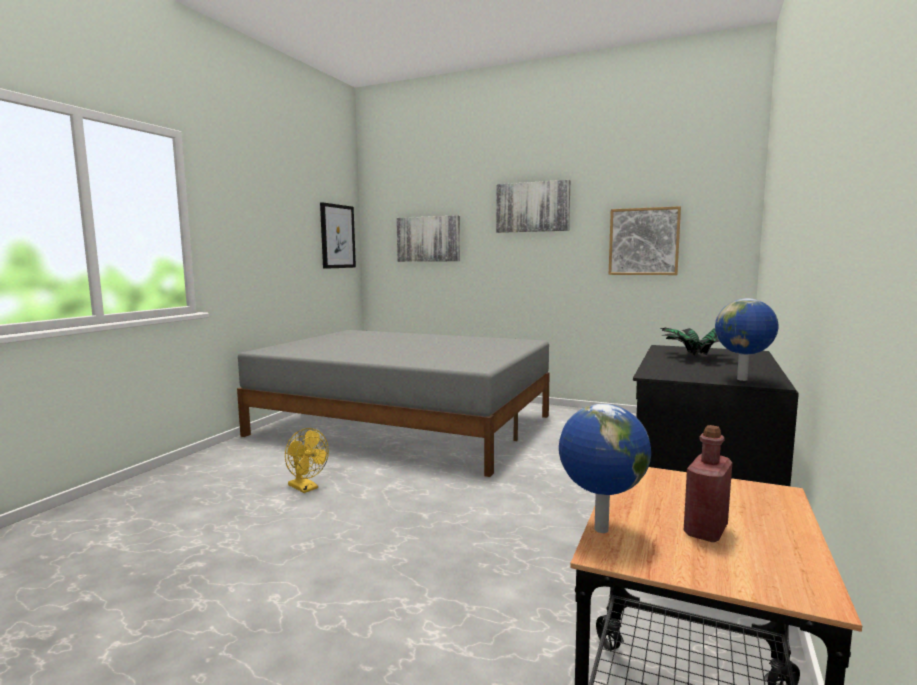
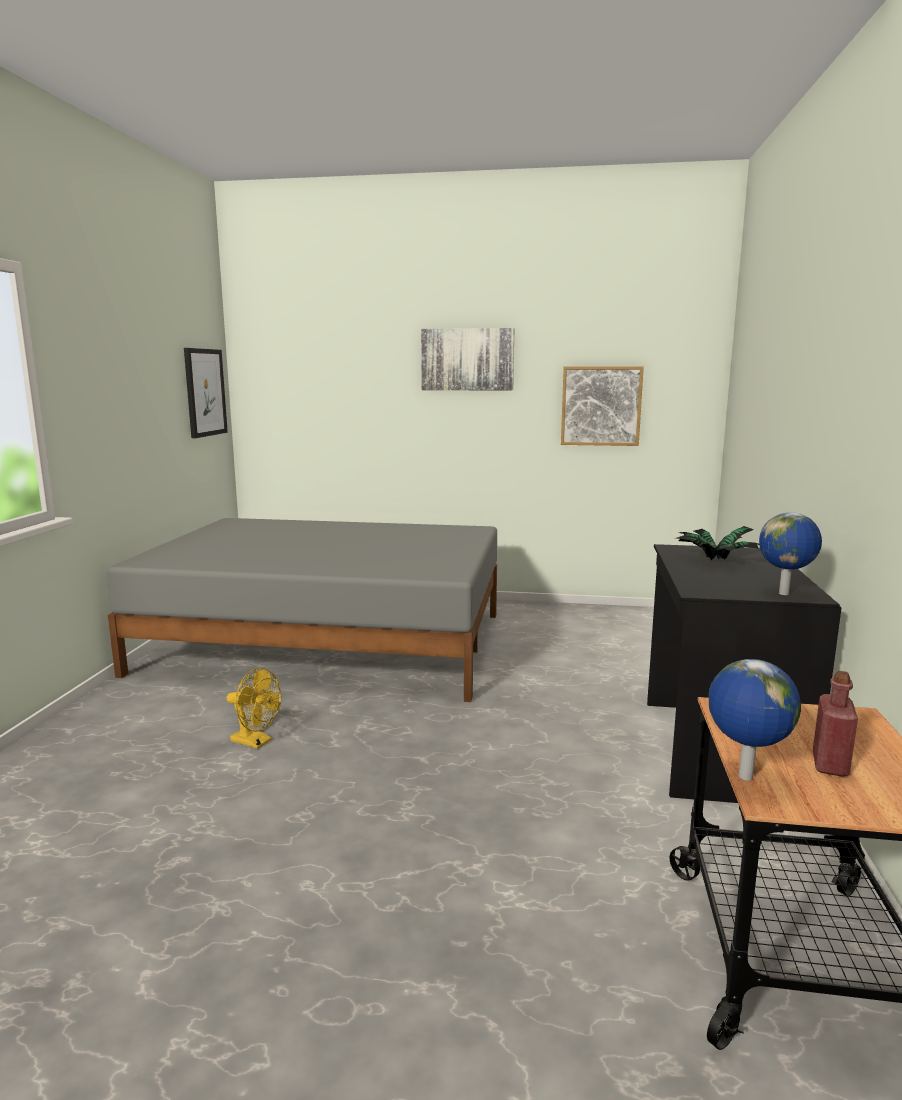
camera: 15 degrees left, 5 degrees up
(428, 239) = (328, 395): picture -> none

